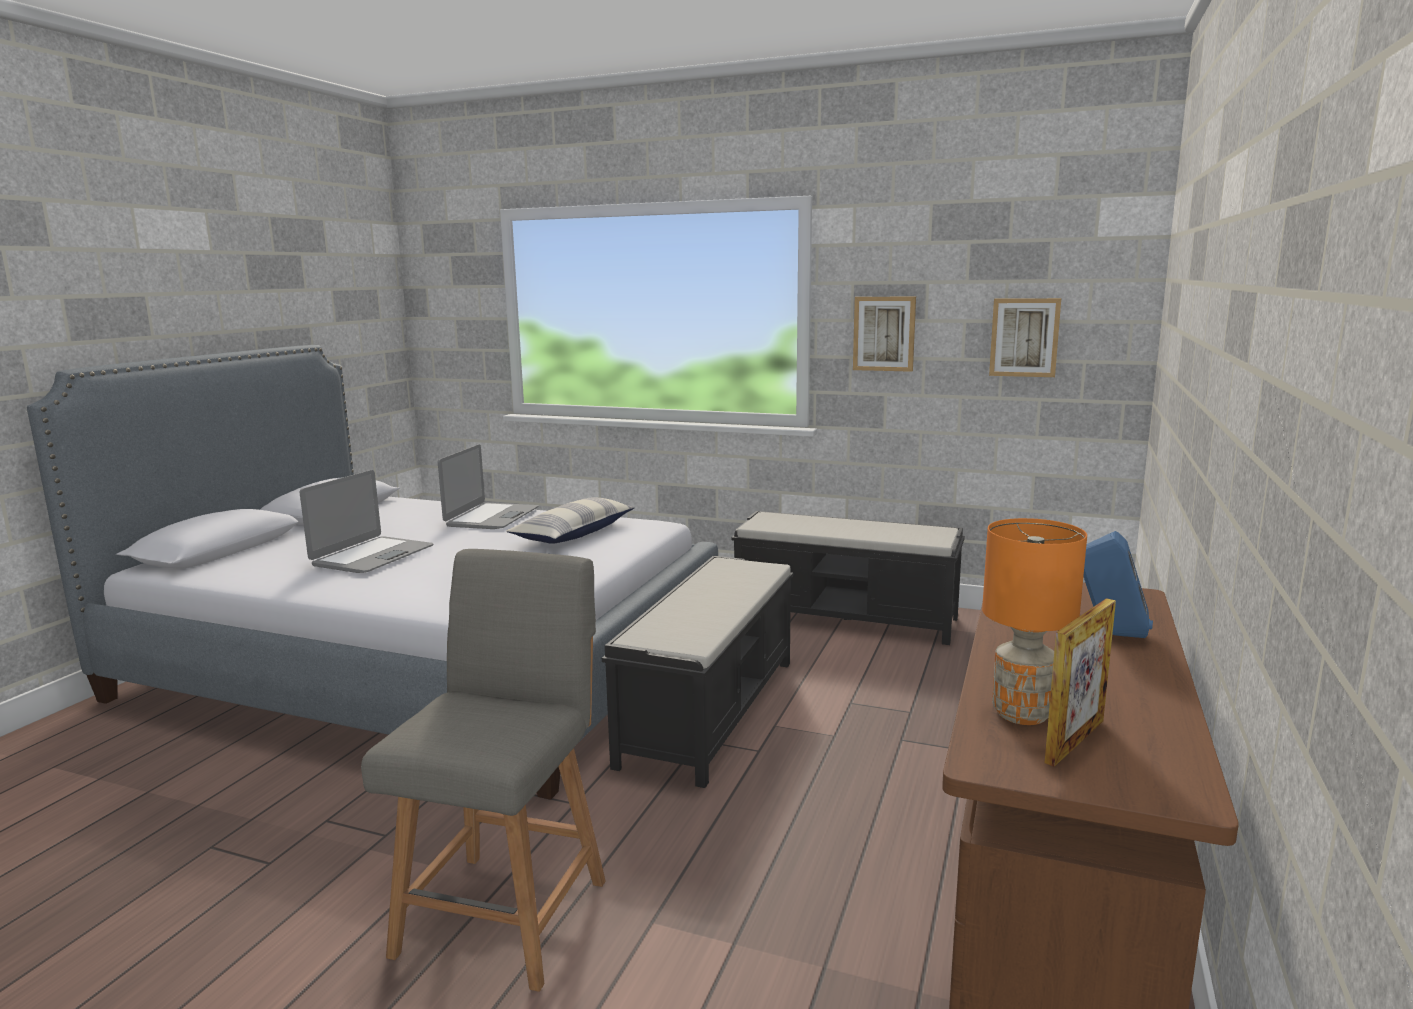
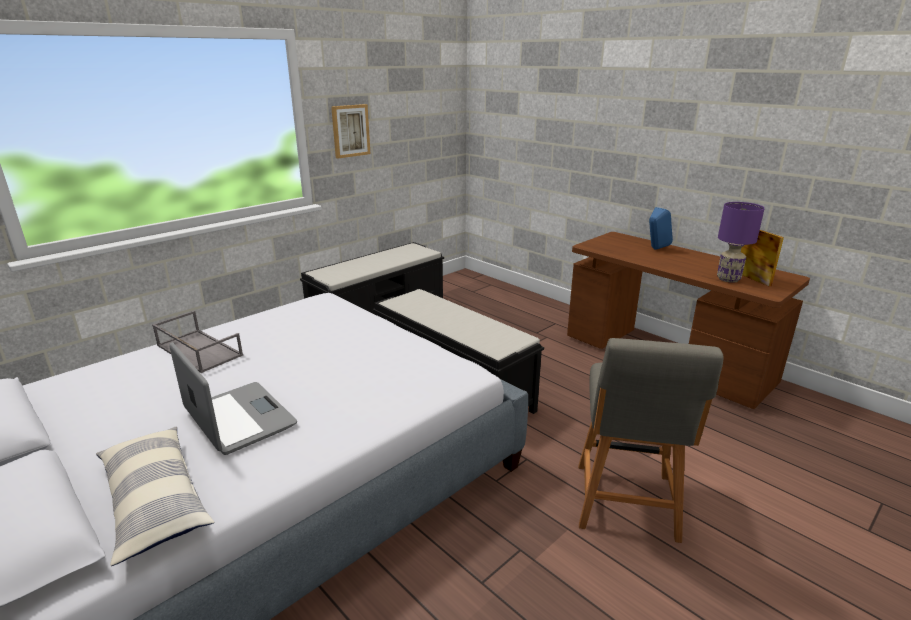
camera: 65 degrees left, 10 degrees up
(491, 517) = (198, 350): laptop -> grey tray
(506, 911) = (626, 504): grey chair -> grey chair turned 120 degrees counterclockwise
(574, 533) = (303, 326): pillow -> pillow (154, 501)
(1020, 713) = (728, 279): orange table lamp -> purple table lamp
(1024, 337) = (418, 125): picture -> none

